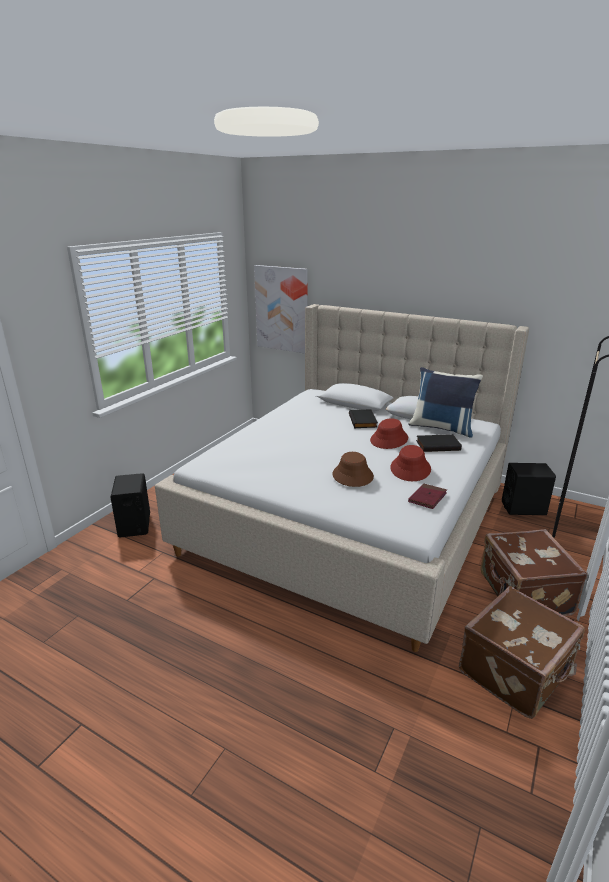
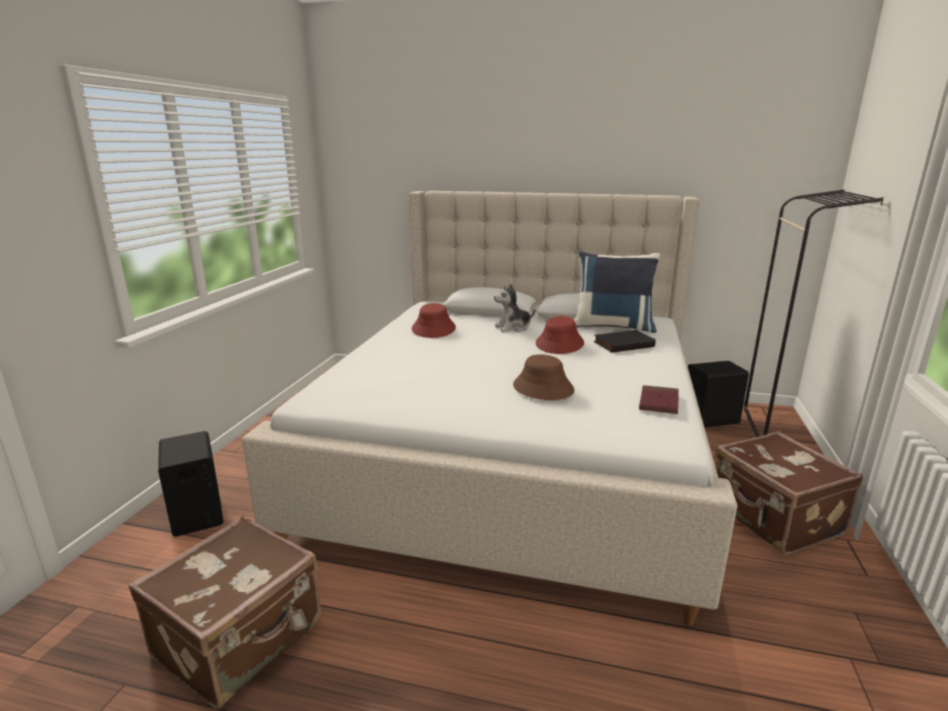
camera: 15 degrees left, 5 degrees down
(282, 309) = (371, 203): picture -> none
(363, 421) = (513, 327): black book -> plush toy
(410, 469) = (611, 372): red hat -> red hat (434, 329)
(516, 672) = (831, 625): brown suitcase -> brown suitcase (241, 639)

